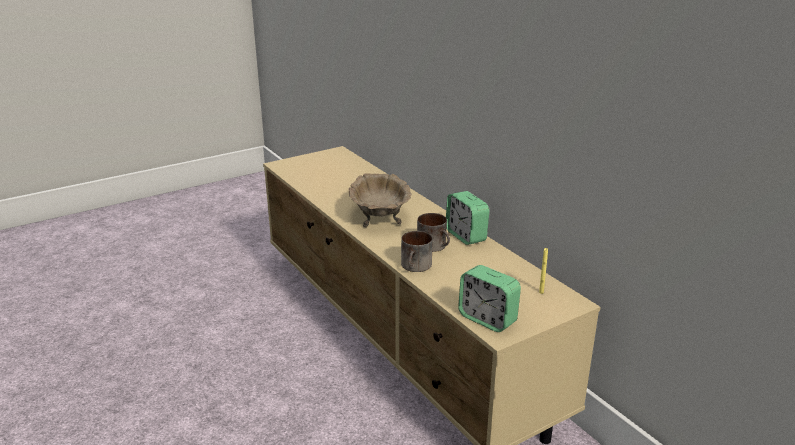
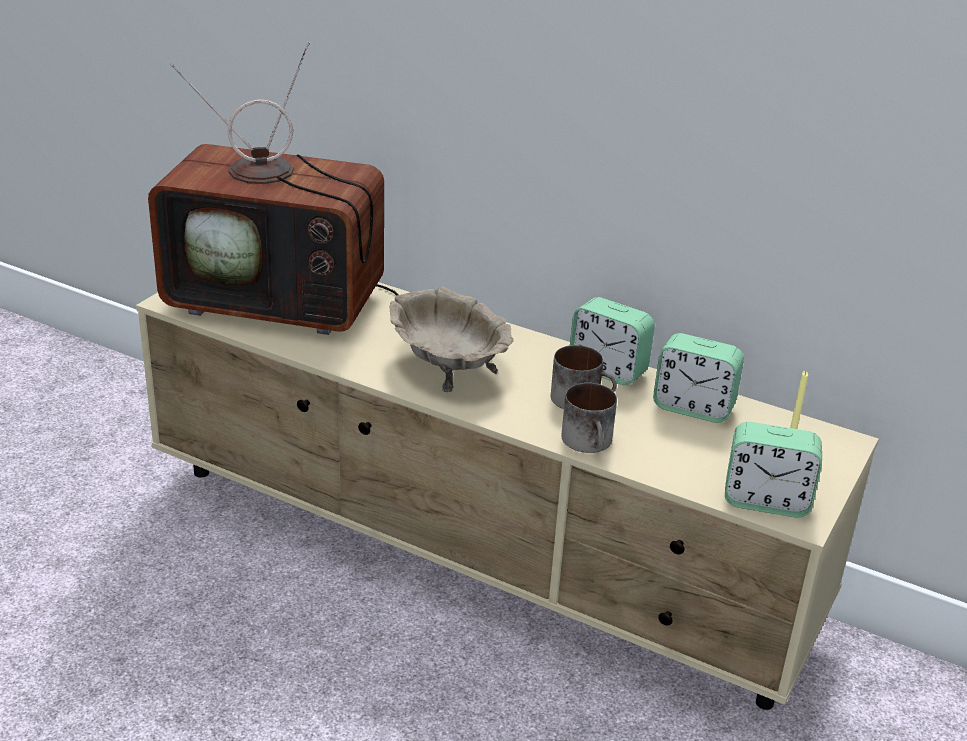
camera: 30 degrees left, 5 degrees up
(331, 174) = (284, 301): none -> television
(496, 264) = (693, 407): none -> alarm clock

